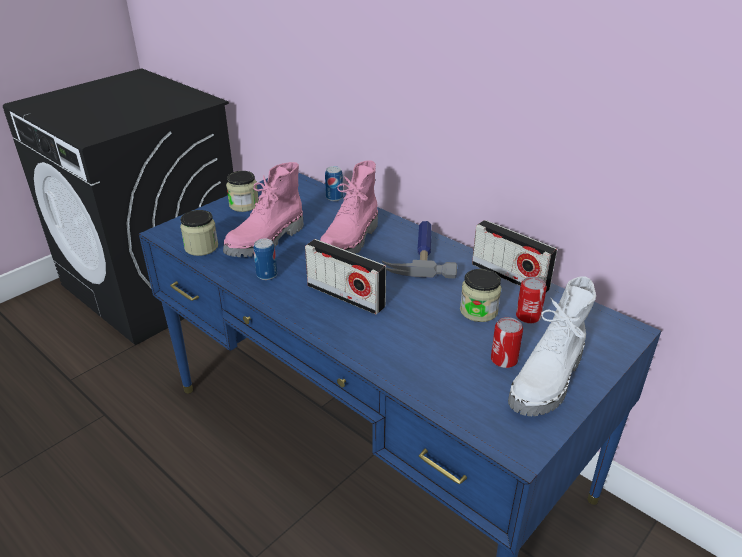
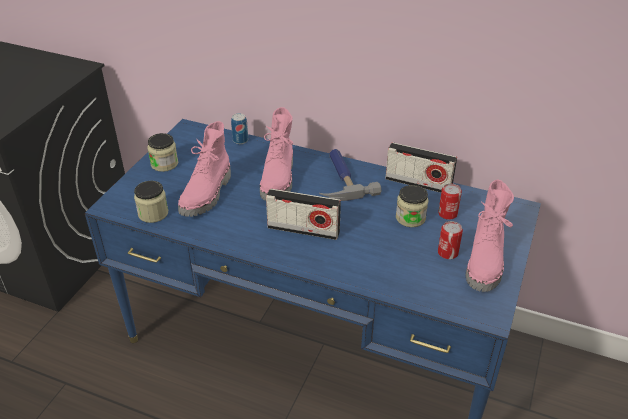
camera: 20 degrees left, 5 degrees up
(267, 275) = (227, 226): can -> none
(548, 382) = (486, 262): white boot -> pink boot

